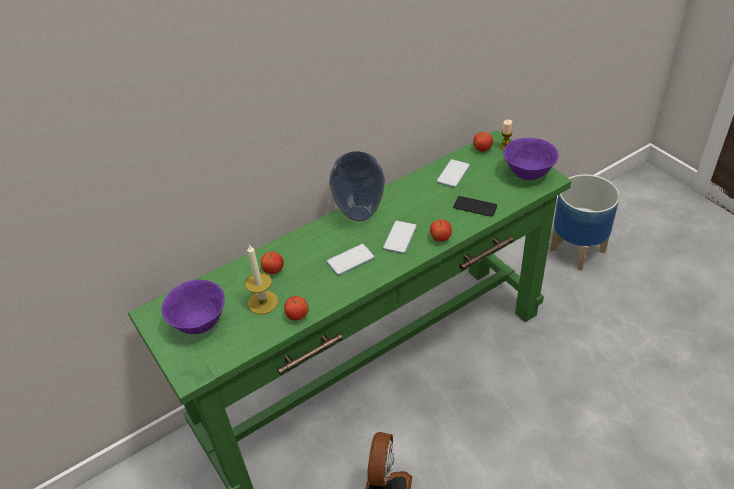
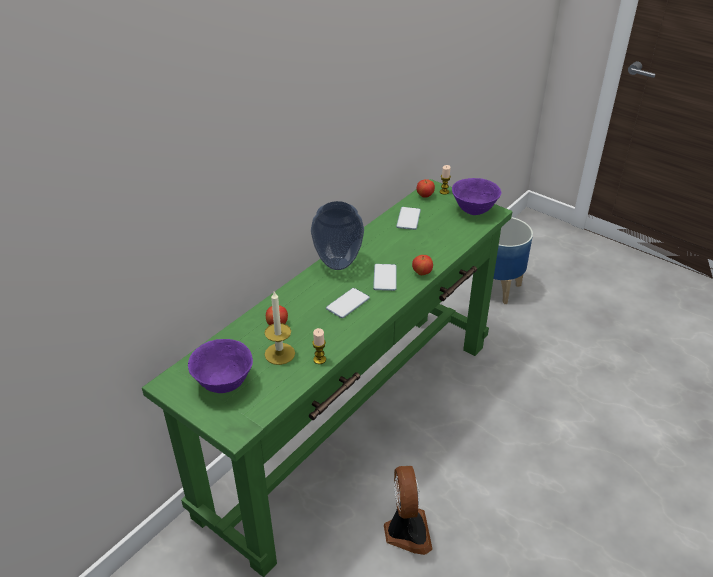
camera: 20 degrees left, 5 degrees down
(297, 316) = (319, 359): apple -> candle
(475, 207) = (440, 243): phone -> none

